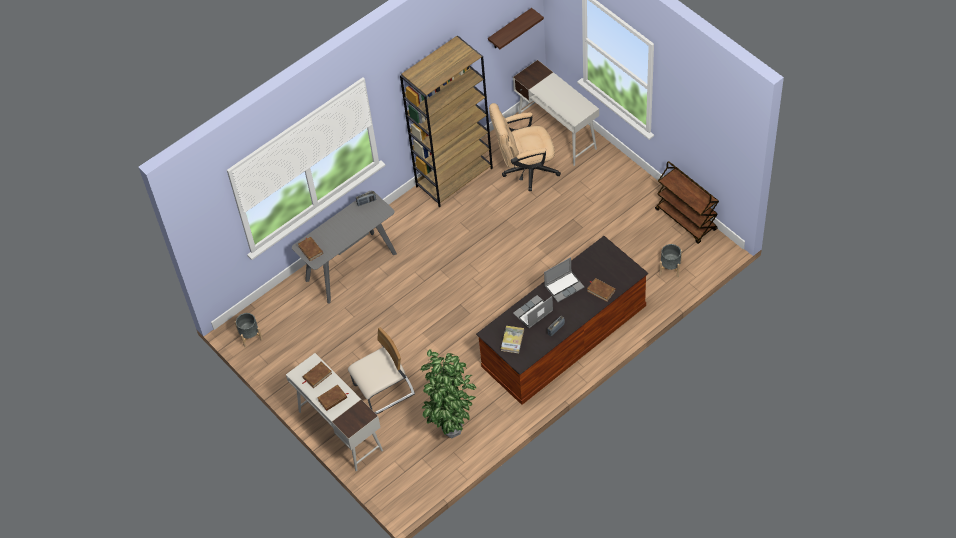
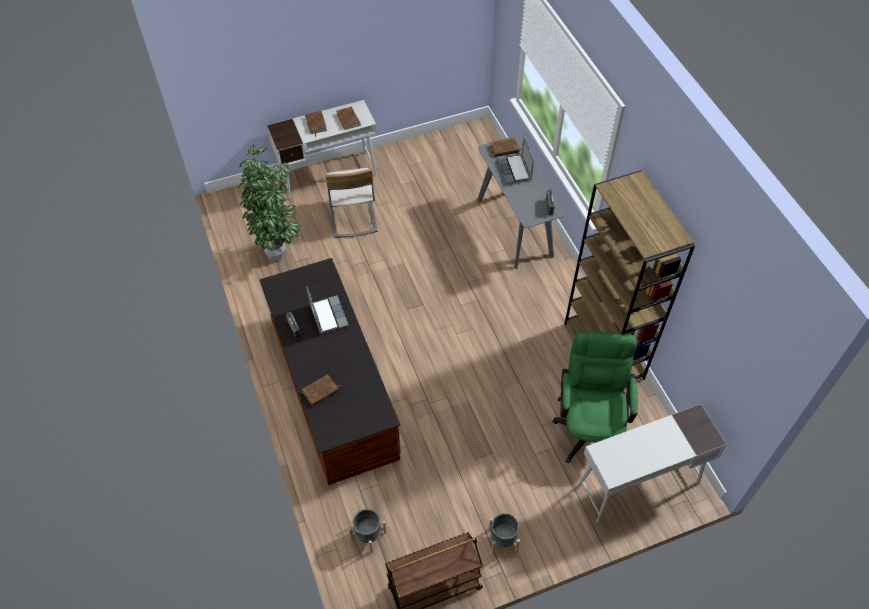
camera: 105 degrees right, 0 degrees up
(250, 336) = (467, 137): grey planter -> grey planter (503, 540)
(510, 29) = (734, 359): shelf -> none
(512, 340) = (304, 285): book -> none
(525, 170) = (589, 427): beige office chair -> green office chair
(564, 286) = (347, 356): laptop -> laptop (515, 170)

